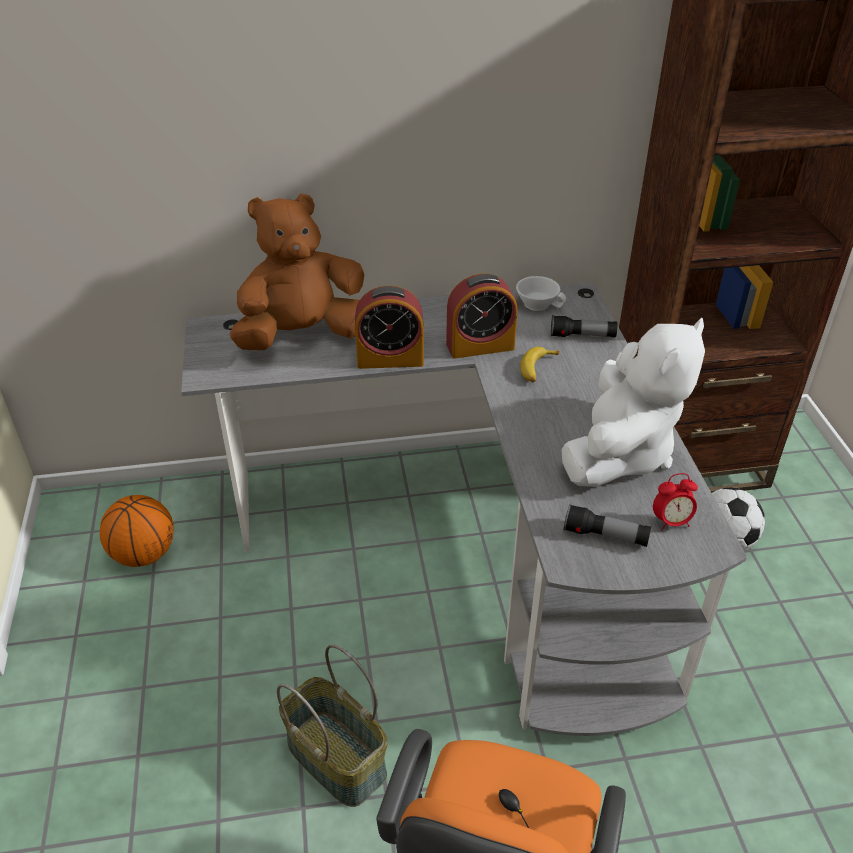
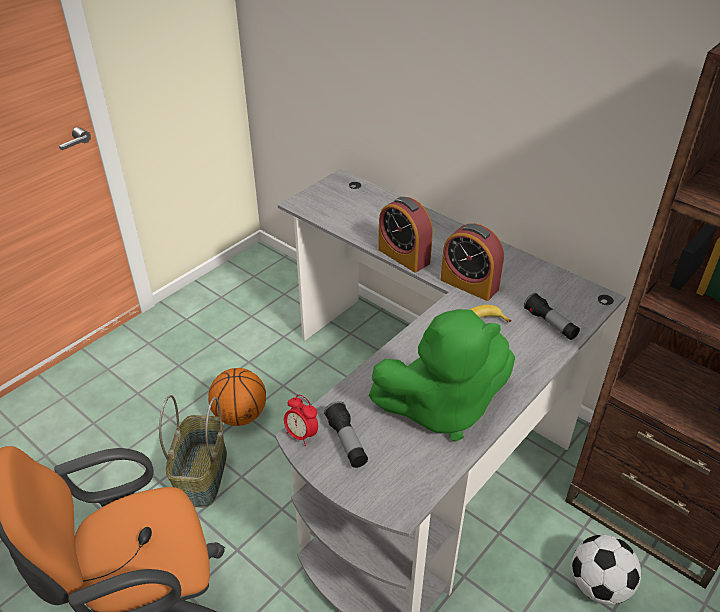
camera: 50 degrees right, 0 degrees up
(144, 554) = (259, 304): basketball -> basketball (240, 415)
(302, 336) = (379, 213): brown plush toy -> none
(538, 303) = (557, 284): white cup -> none
(620, 453) = (441, 408): white plush toy -> green plush toy
(671, 522) = (398, 471): alarm clock -> alarm clock (301, 435)

